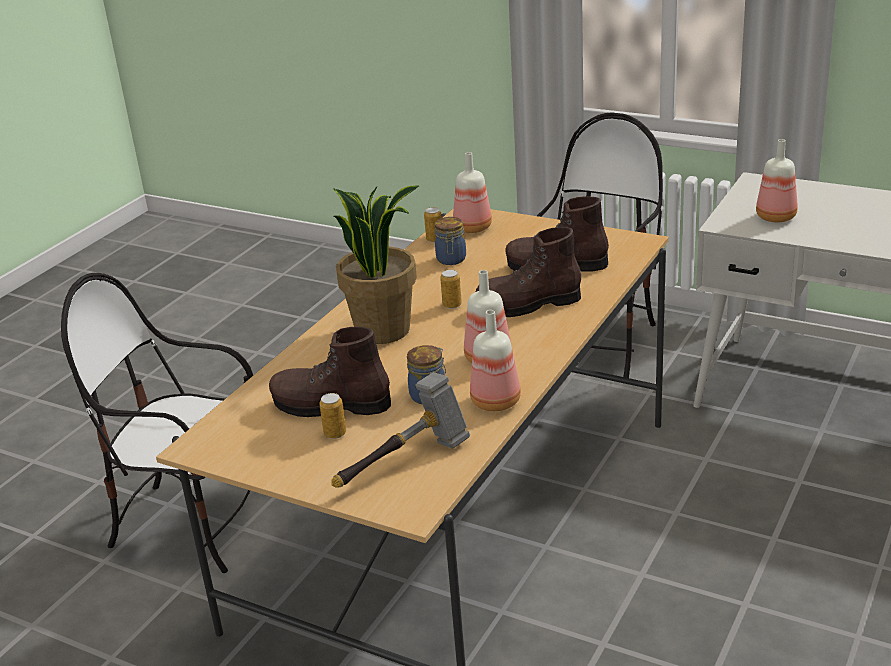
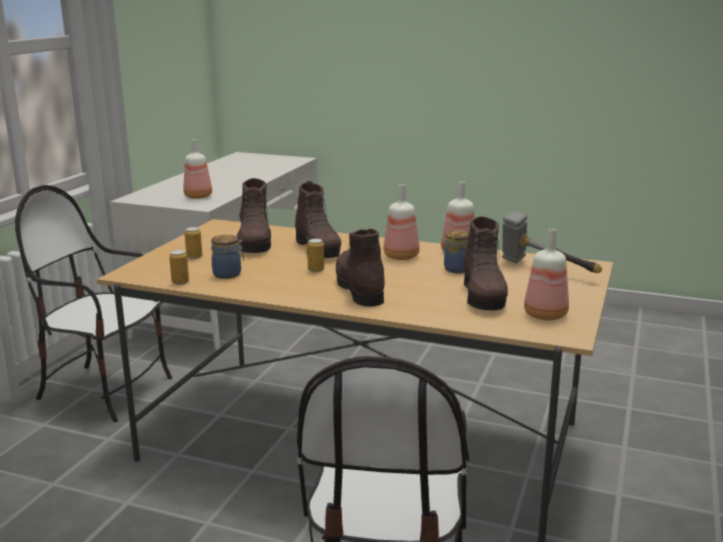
camera: 100 degrees left, 10 degrees down
(335, 433) = (521, 291): can -> can (194, 257)
(383, 330) = (359, 288): potted plant -> brown boot
(471, 228) = (162, 271): bottle -> bottle (546, 315)

